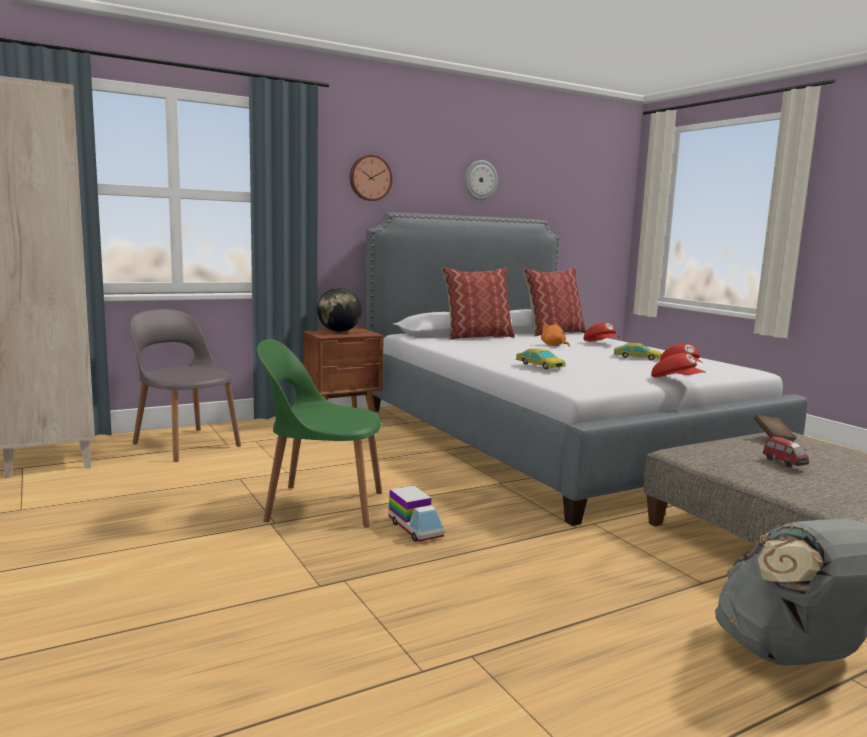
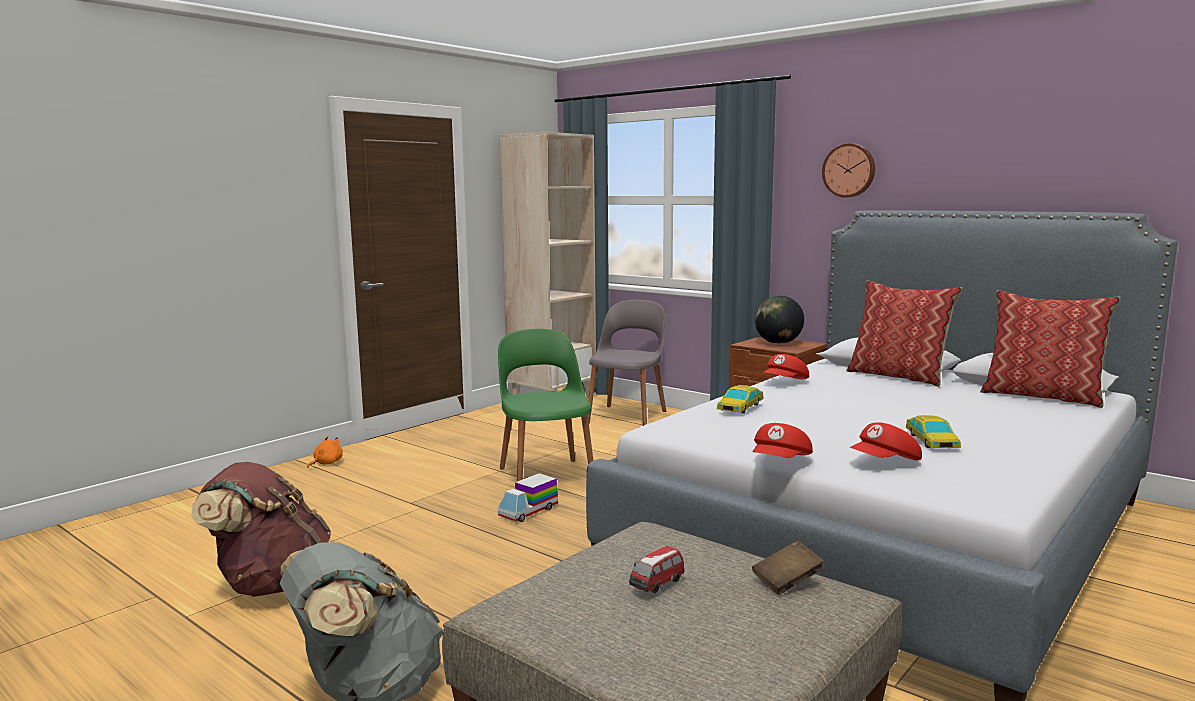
camera: 70 degrees right, 0 degrees up
(480, 180) = (1019, 158): wall clock -> none
(529, 710) = (270, 585): none -> brown backpack
(553, 345) = (925, 404): orange plush toy -> orange plush toy (326, 463)
(601, 343) = (1013, 420): red cap -> red cap (785, 382)

